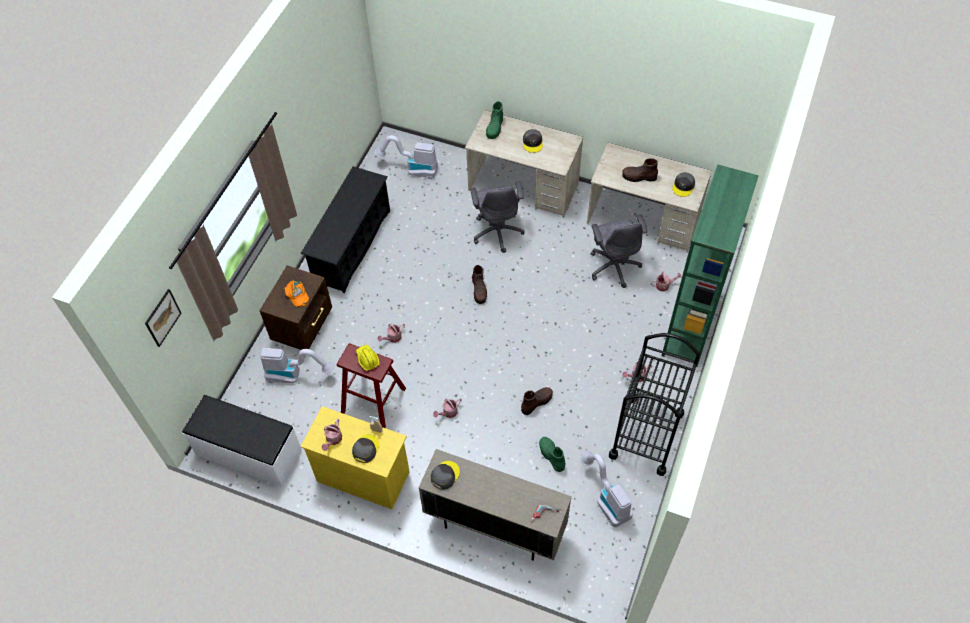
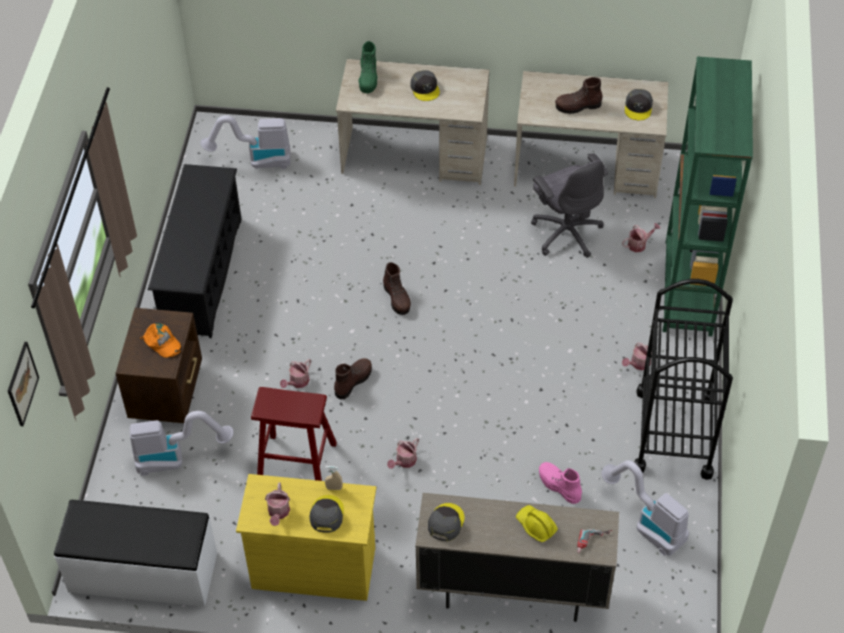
camera: 15 degrees left, 5 degrees down
(367, 359) = (292, 401): yellow hard hat -> yellow hard hat (536, 526)
(497, 231) = (398, 218): grey office chair -> none
(536, 402) = (518, 423): brown boot -> brown boot (353, 381)
(551, 456) = (559, 486): green boot -> pink boot

